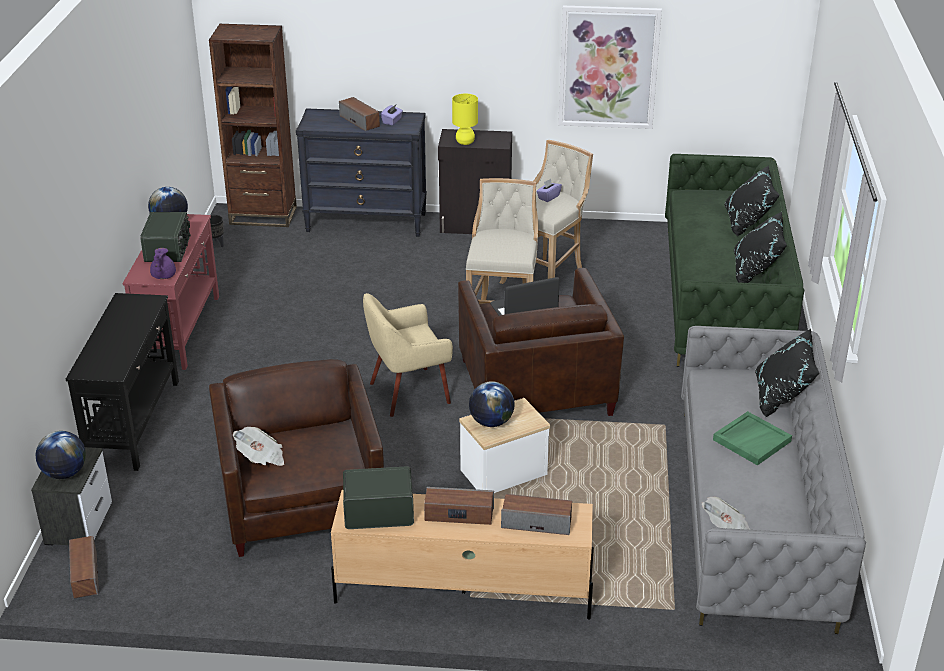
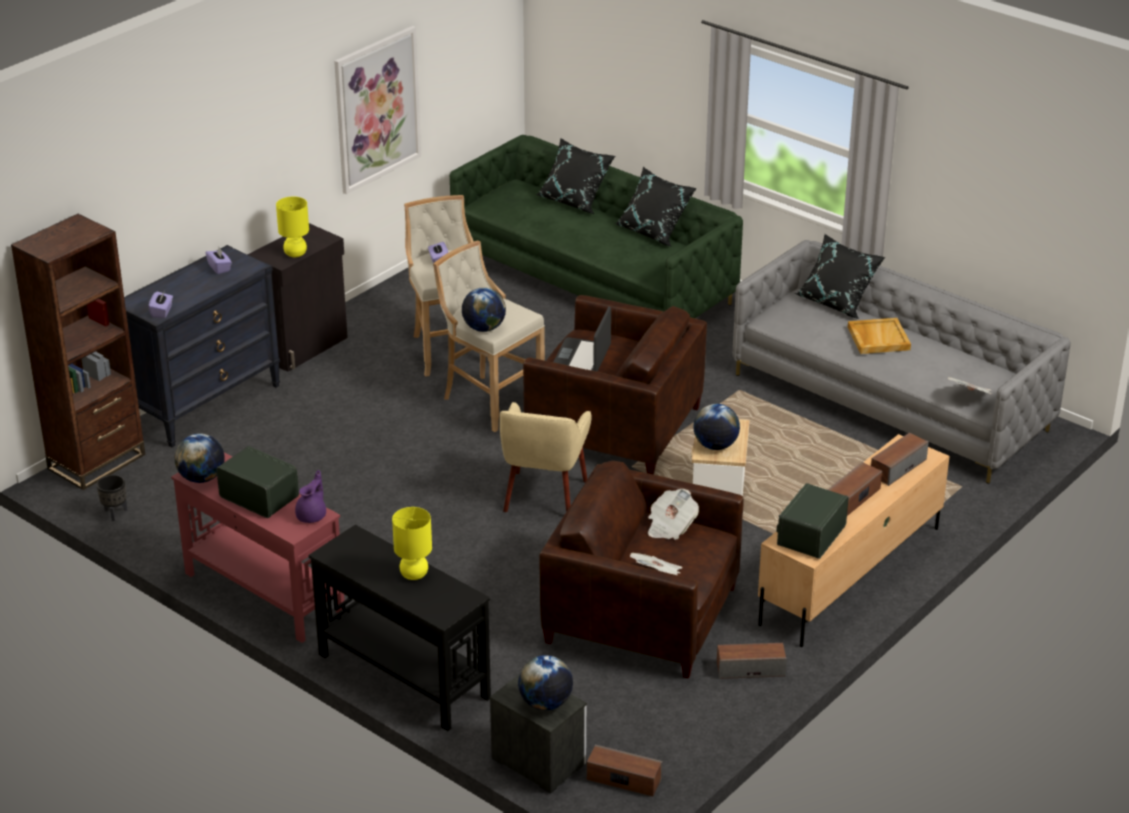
camera: 55 degrees left, 0 degrees up
(125, 340) = (414, 574): none -> yellow table lamp
(163, 276) = (312, 515): purple teapot -> purple teapot turned 105 degrees counterclockwise
(314, 125) = (162, 312): none -> purple tissue box
(335, 439) = (670, 526): none -> newspaper
(359, 121) = (191, 284): speaker -> speaker (750, 669)
(481, 247) = (484, 328): none -> globe
(751, 440) = (878, 338): green tray -> beige tray

